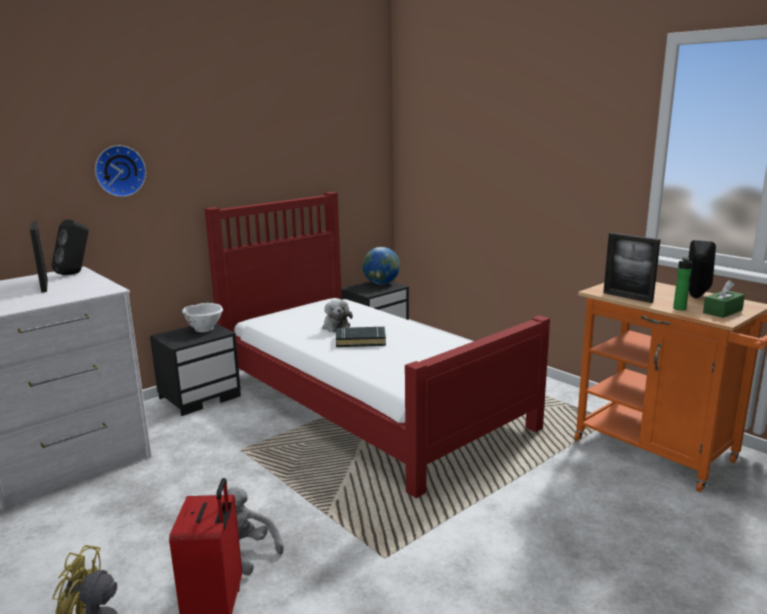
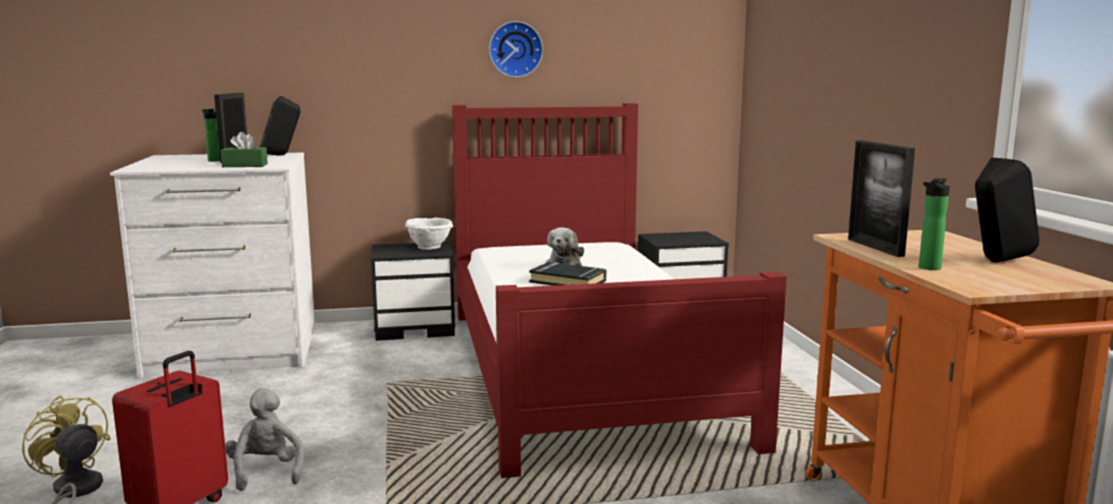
camera: 30 degrees right, 5 degrees down
(26, 290) = (213, 160): none -> bottle
(119, 171) = (355, 52): wall clock -> wall clock (515, 49)
(381, 283) = (698, 236): globe -> none
(722, 311) = (1001, 280): green tissue box -> green tissue box (245, 165)

